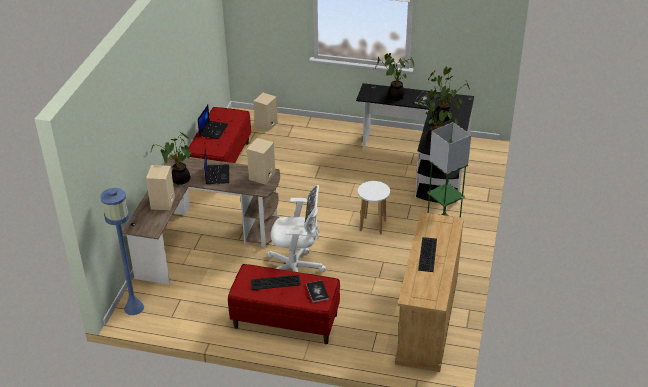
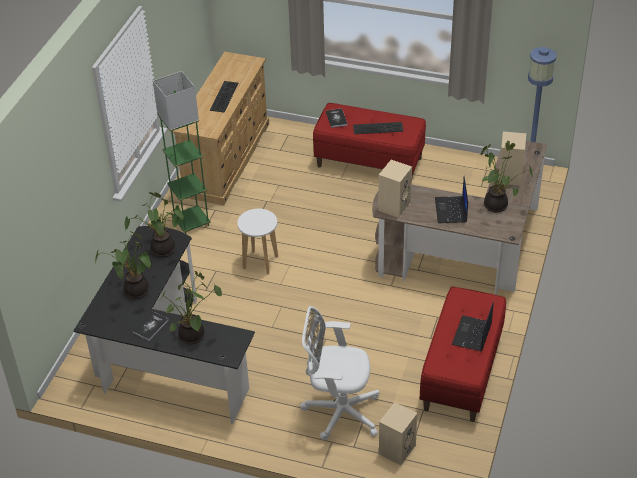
camera: 175 degrees left, 5 degrees up
(296, 269) = (356, 213): white office chair -> white office chair (338, 411)

